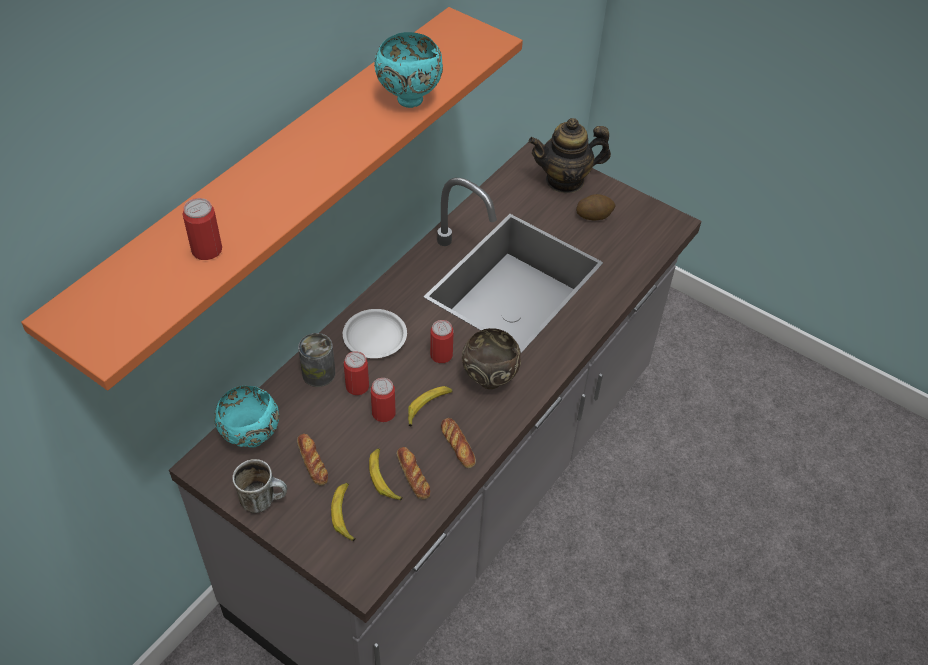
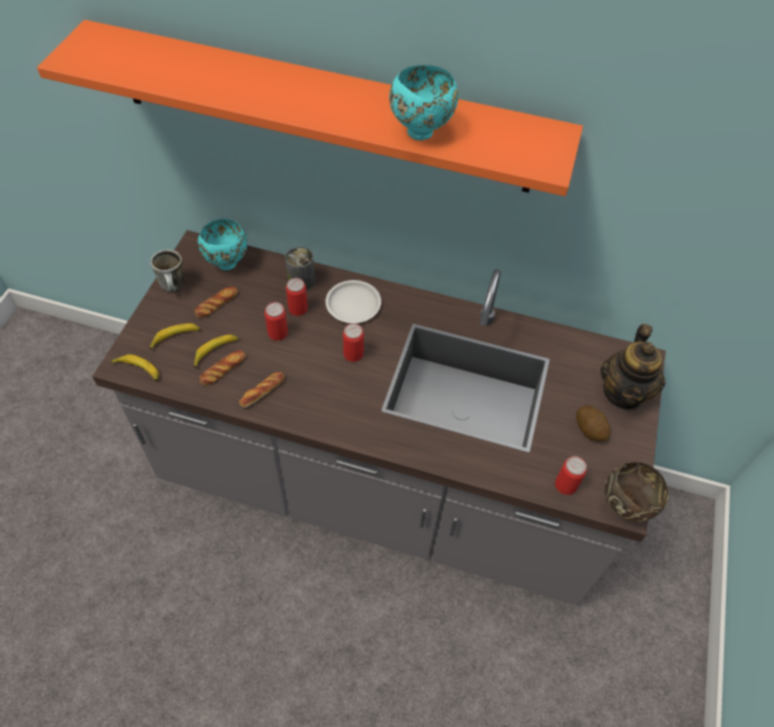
camera: 70 degrees right, 5 degrees up
(207, 250) = (178, 74): can -> can (565, 485)
(428, 407) = (294, 360): banana -> banana (138, 370)
(489, 379) = (341, 395): brown bowl -> brown bowl (625, 506)
(565, 180) = (624, 392): teapot -> teapot turned 135 degrees counterclockwise

